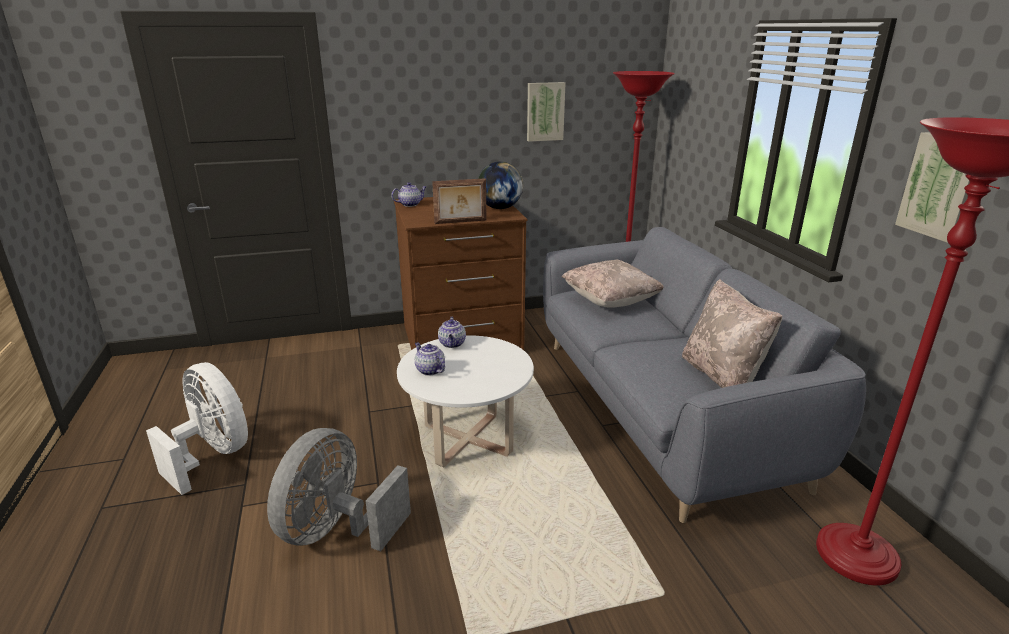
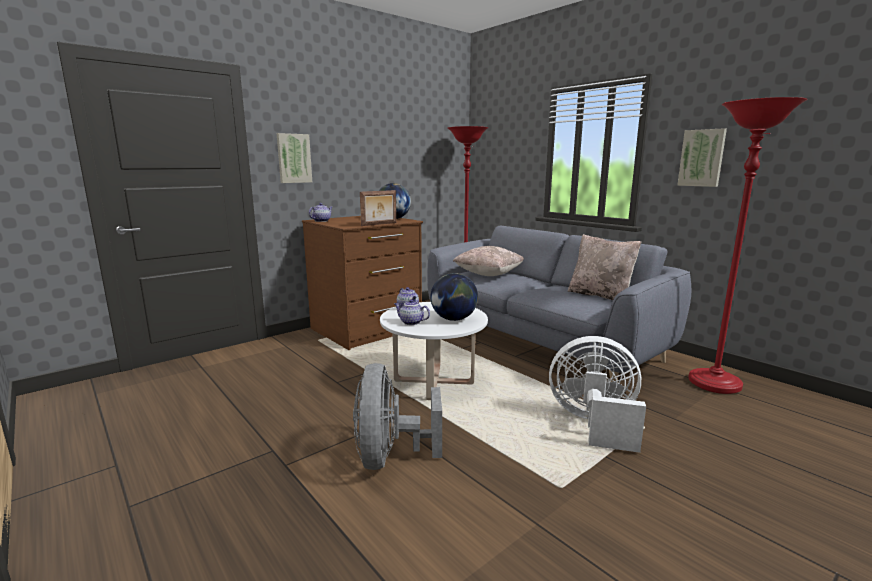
camera: 25 degrees left, 10 degrees down
(213, 455) = (218, 439): white fan -> white fan (594, 423)
(482, 376) = (453, 319): none -> globe
(545, 111) = (403, 155): picture -> picture (294, 158)

